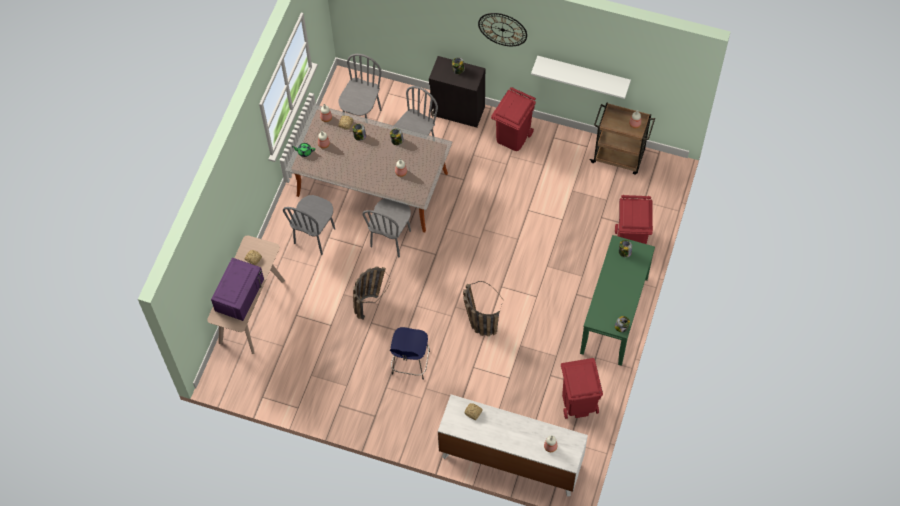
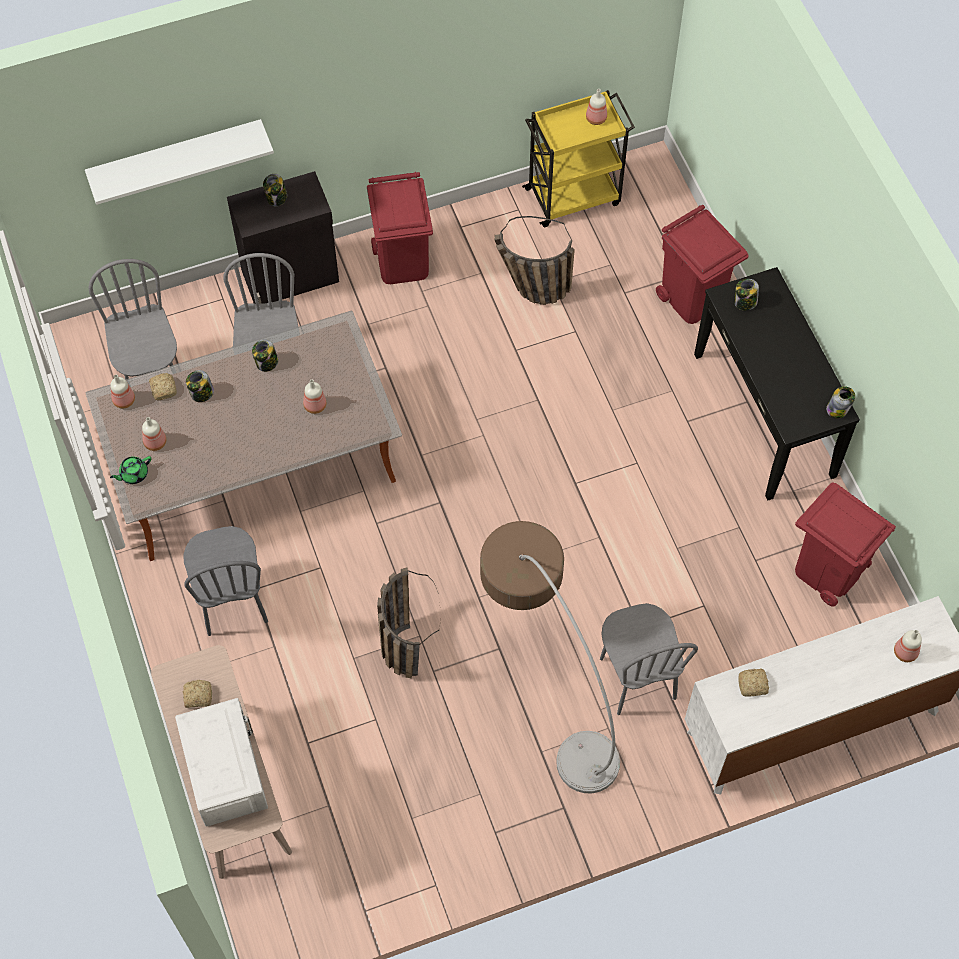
camera: 40 degrees left, 0 degrees up
(239, 294) = (224, 769): purple microwave -> white microwave
(391, 239) = (353, 525): grey chair -> grey chair (637, 678)
(410, 364) = (546, 690): blue stool -> floor lamp
(478, 320) = (586, 554): basket -> basket (530, 288)
(502, 29) = (333, 76): wall clock -> none
(583, 73) = (483, 80): white shelf -> white shelf (176, 155)
(614, 315) = (764, 414): green console table -> black console table
(619, 157) = (574, 196): brown cart -> yellow cart

